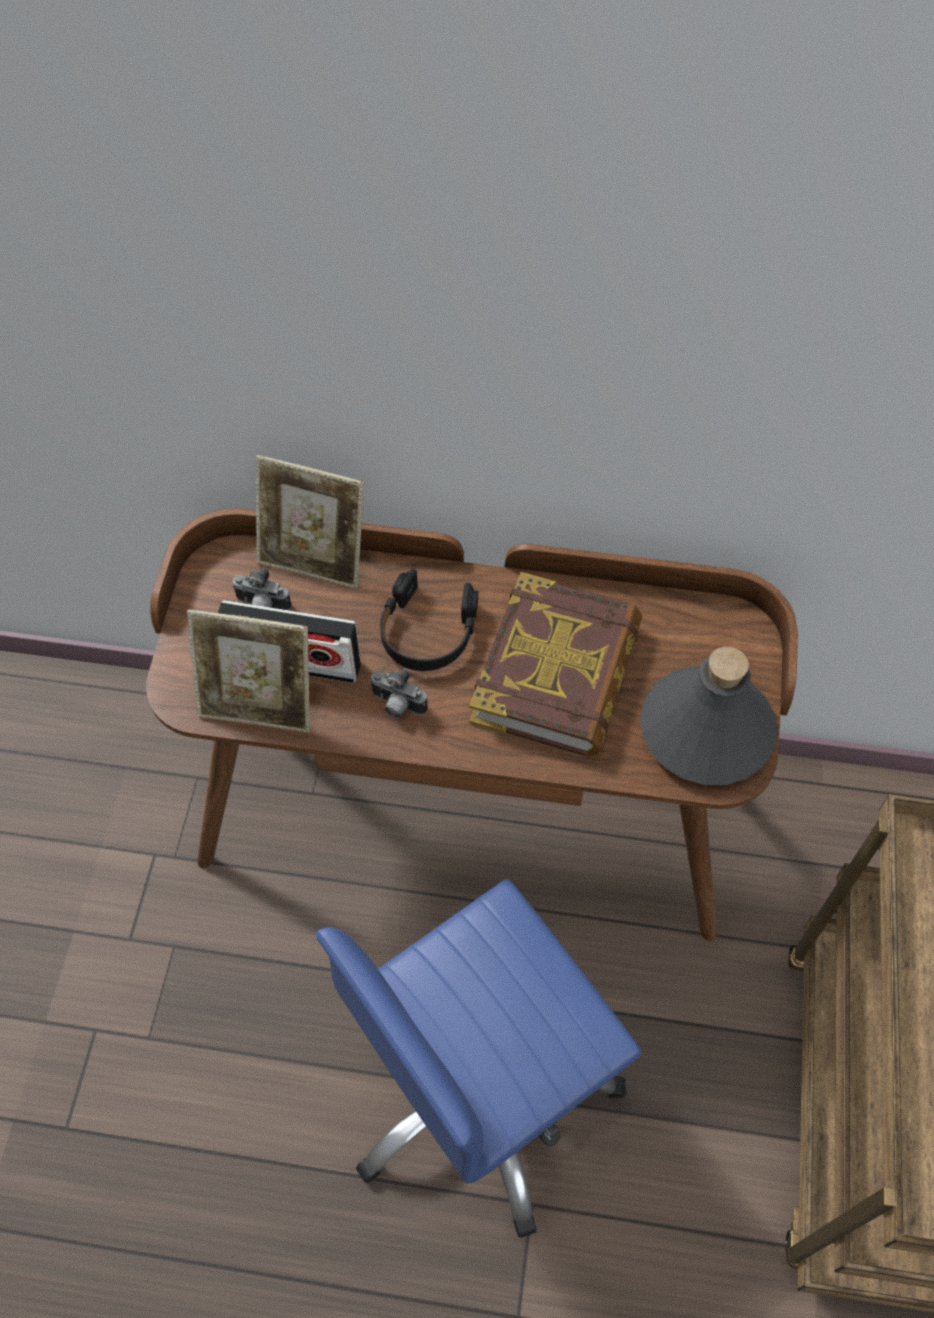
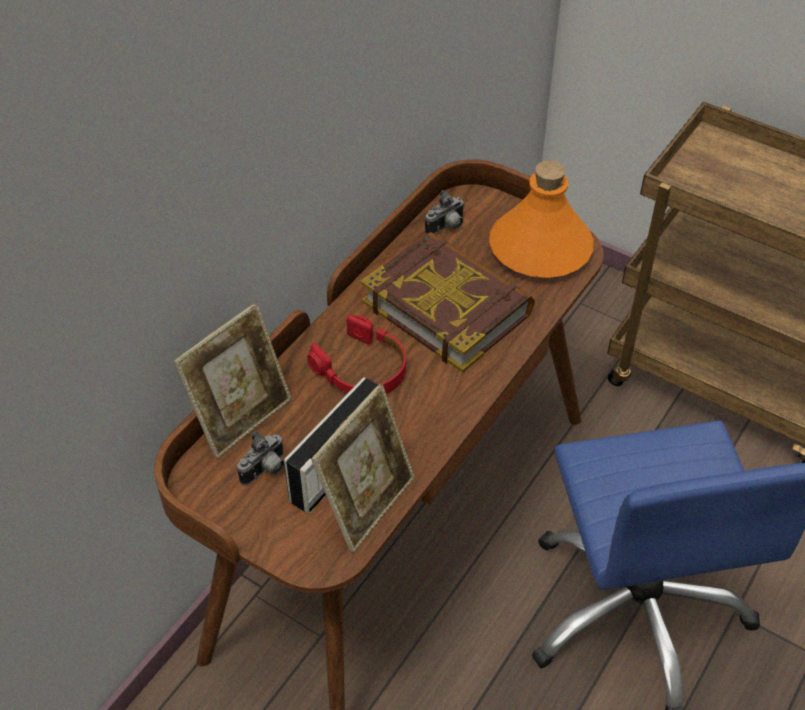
camera: 65 degrees left, 10 degrees down
(396, 705) = (421, 411): camera -> camera (447, 227)
(427, 631) = (362, 369): black headphones -> red headphones
(705, 731) = (540, 249): grey bottle -> orange bottle

